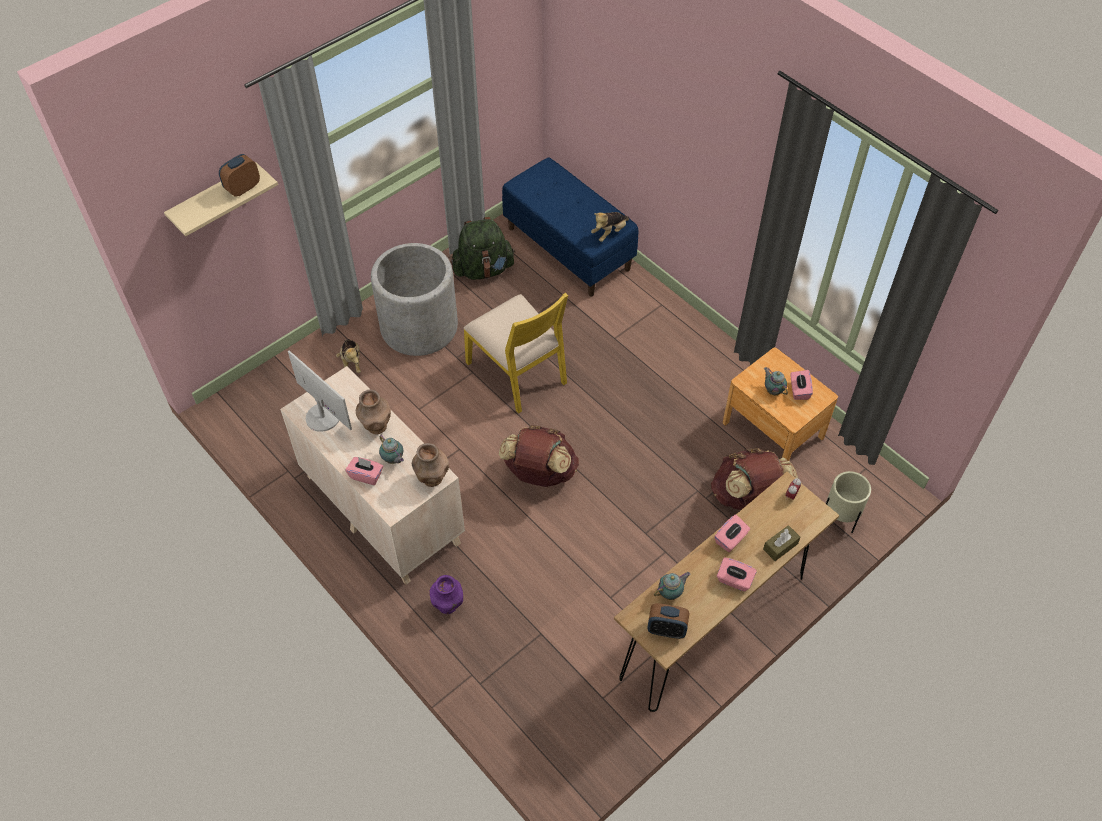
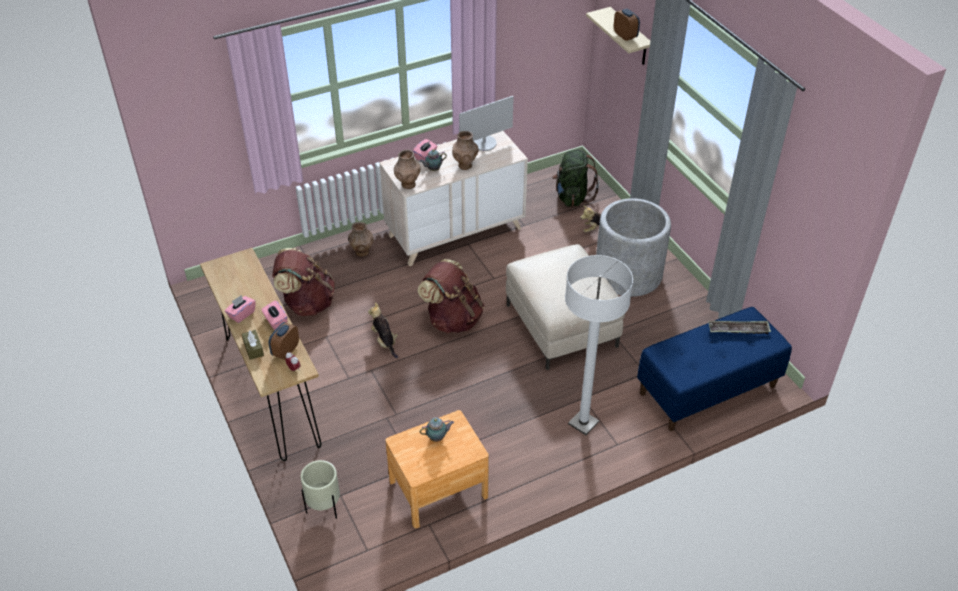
camera: 105 degrees right, 10 degrees down
(448, 606) = (362, 252): purple vase -> brown vase
(483, 269) = (689, 324): green backpack -> green backpack (572, 196)
(518, 372) = (561, 325): yellow chair -> beige ottoman
(540, 192) = (738, 330): none -> tray
(610, 232) = (672, 368): plush toy -> plush toy (384, 341)
(646, 333) = (583, 423): none -> white floor lamp
(666, 629) = (226, 270): alarm clock -> alarm clock (285, 351)
(671, 593) = (252, 278): teapot -> none
(747, 497) = (375, 447): brown backpack -> brown backpack (307, 303)
(799, 390) = (430, 457): pink tissue box -> none

